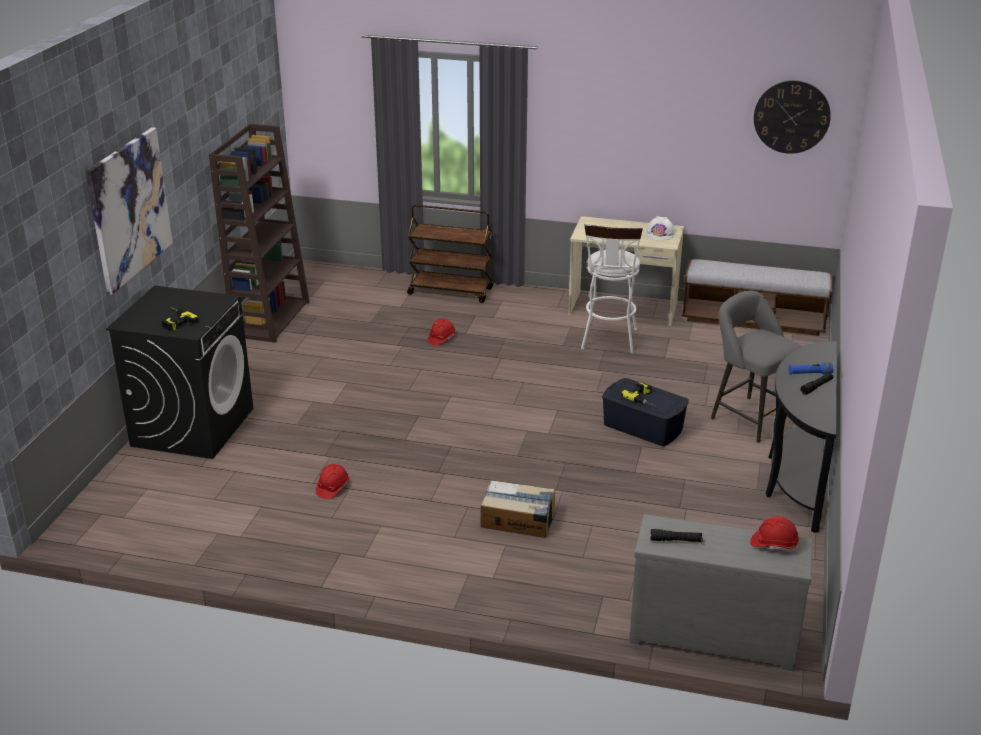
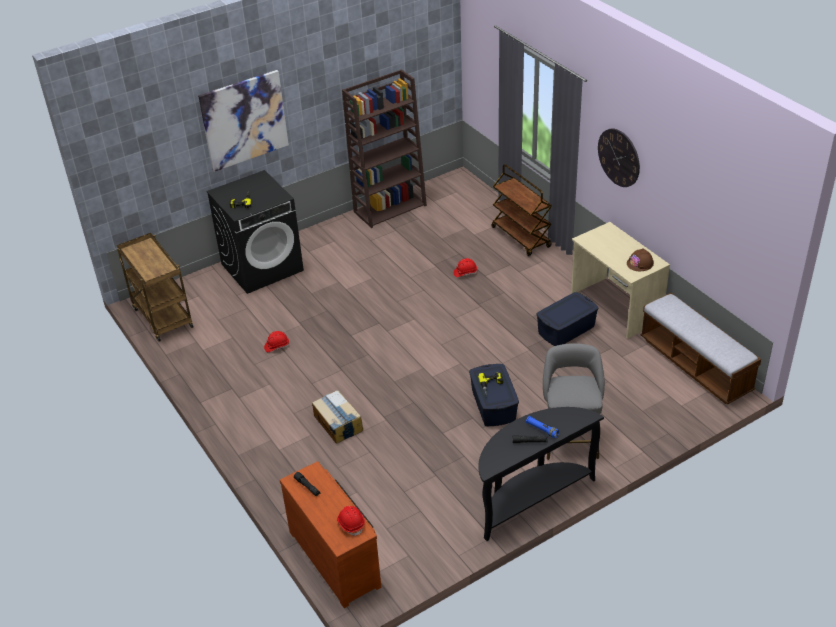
camera: 45 degrees right, 10 degrees up
(126, 532) = (161, 317): none -> brown cart
(609, 341) = (566, 329): white stool -> blue storage box
(660, 234) = (640, 263): white hard hat -> brown hard hat
(713, 633) = (337, 557): grey dresser -> brown dresser
(791, 117) = (745, 214): wall clock -> wall clock (619, 157)

